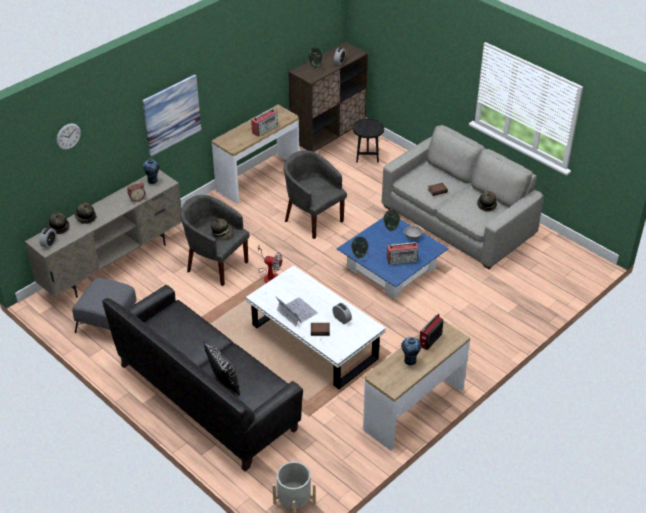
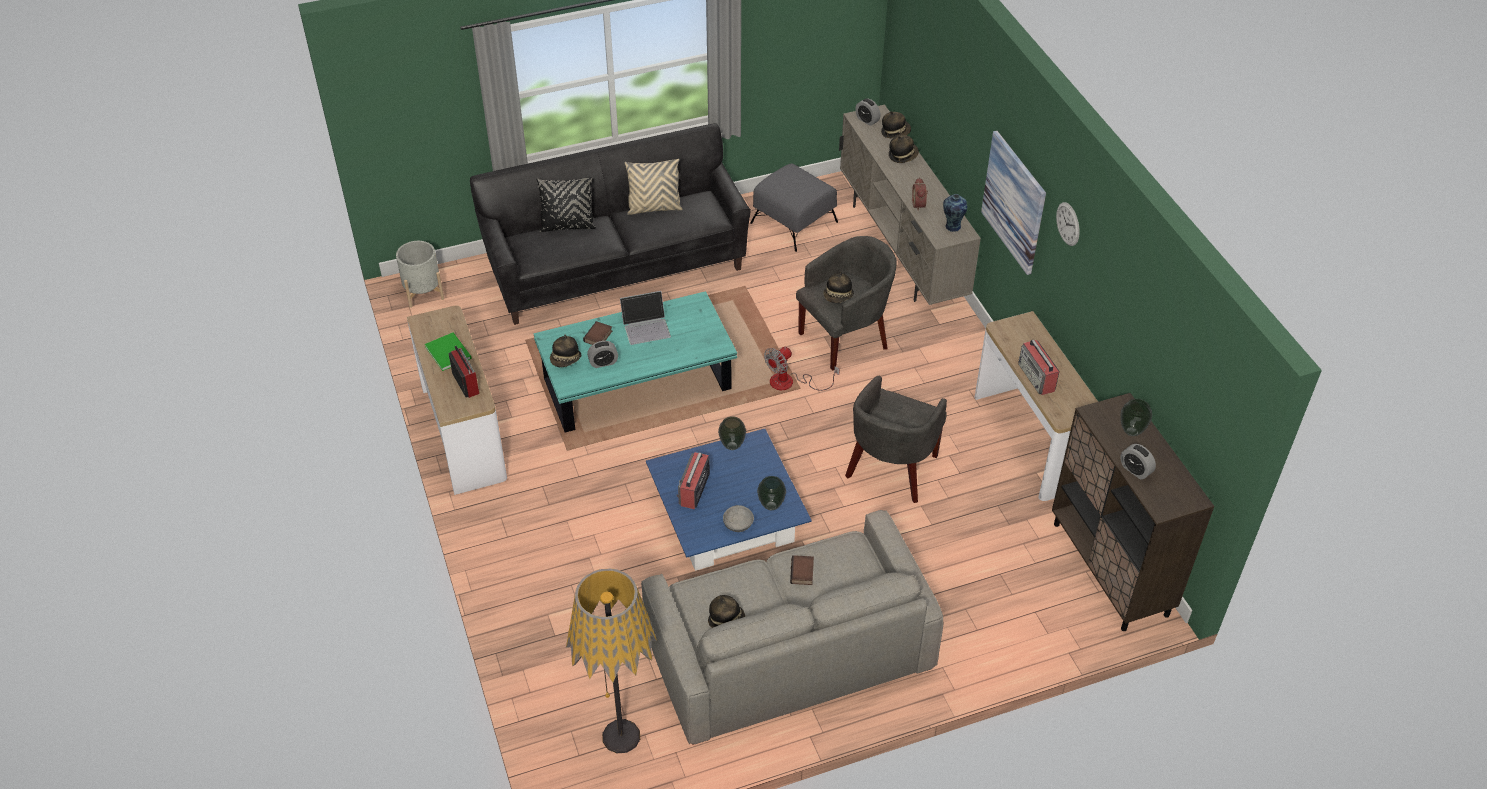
camera: 115 degrees right, 5 degrees up
(68, 136) = (939, 57): wall clock -> wall clock (1068, 224)
(179, 342) = (654, 208): none -> beige pillow
(313, 219) = (891, 470): grey armchair -> grey armchair turned 135 degrees clockwise
(314, 342) = (638, 384): white coffee table -> turquoise coffee table
(351, 337) = (566, 360): none -> hat
(367, 156) = (1031, 603): black side table -> none
(410, 361) = (448, 351): vase -> green book
(551, 259) = (621, 736): none -> floor lamp

